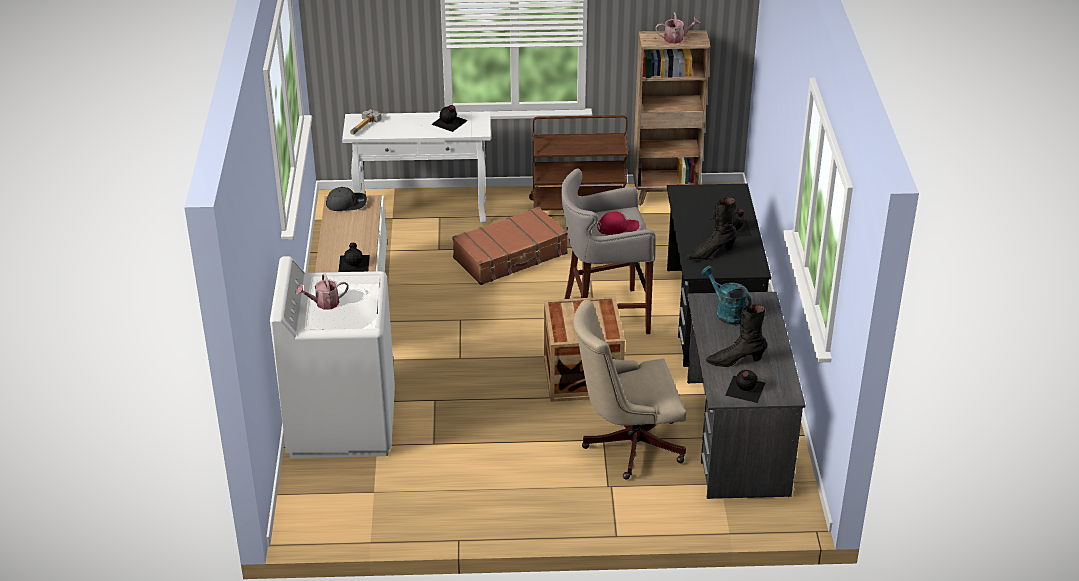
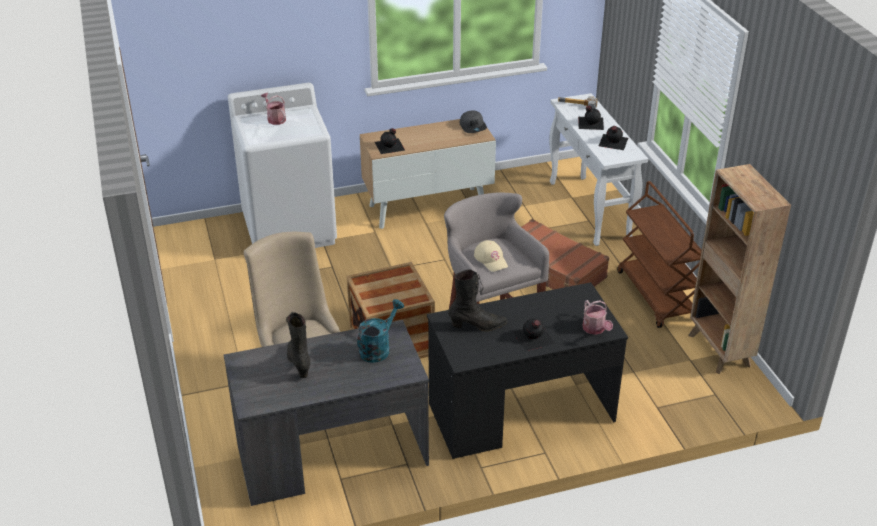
camera: 75 degrees right, 0 degrees up
(617, 227) = (491, 259): red cap -> beige cap
(676, 39) = (752, 188): watering can -> watering can (595, 329)
(710, 253) = (477, 326): black boot -> black boot turned 120 degrees clockwise
(744, 389) = (255, 374): black bottle -> black bottle (590, 122)

